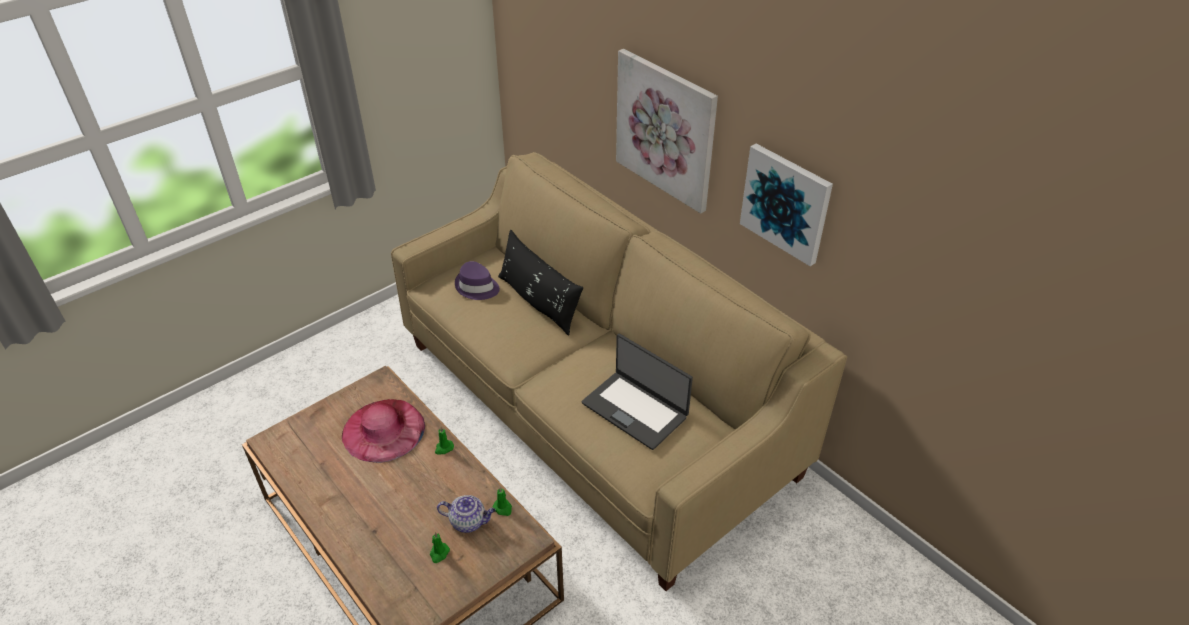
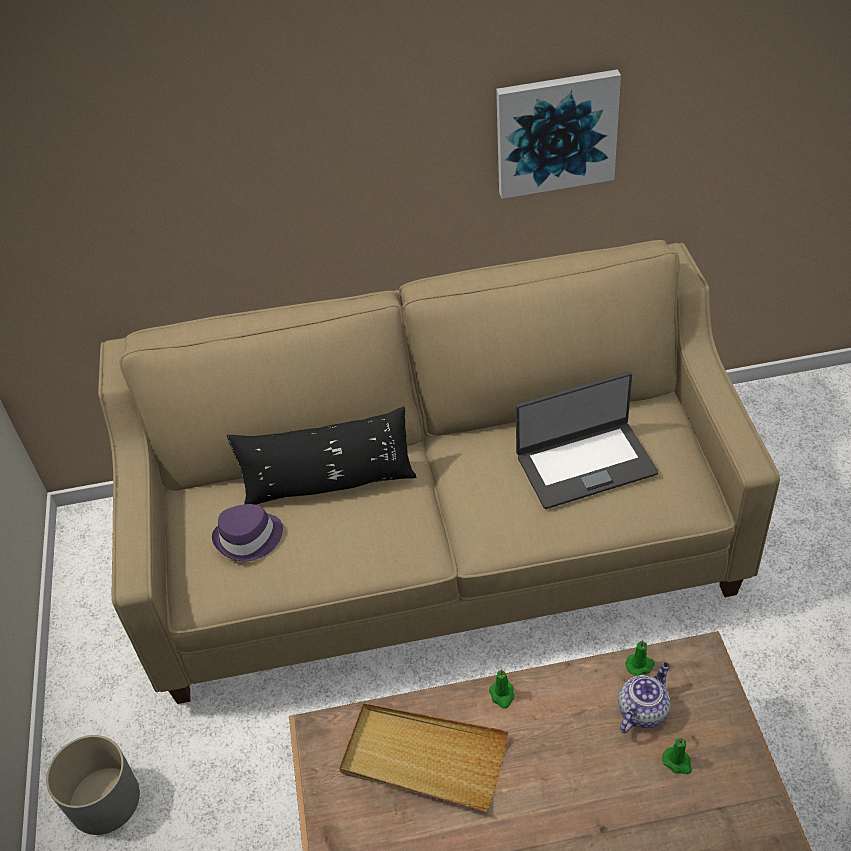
camera: 55 degrees left, 5 degrees up
(347, 348) = (104, 800): none -> grey planter
(383, 430) = (423, 758): pink hat -> beige tray
(666, 129) = (340, 160): picture -> none

